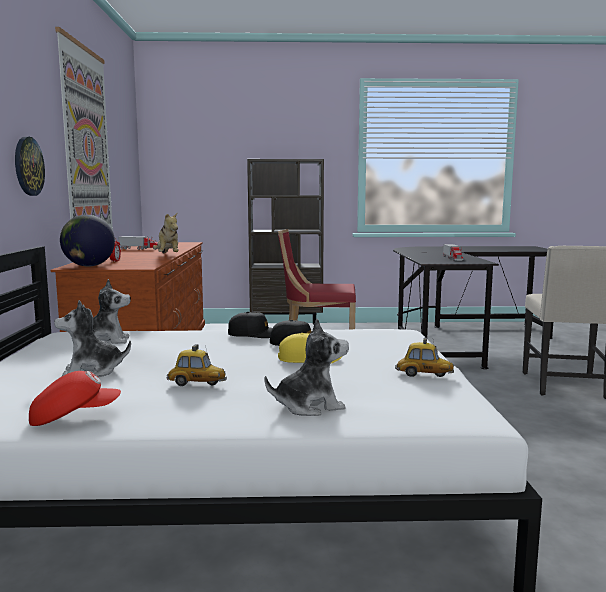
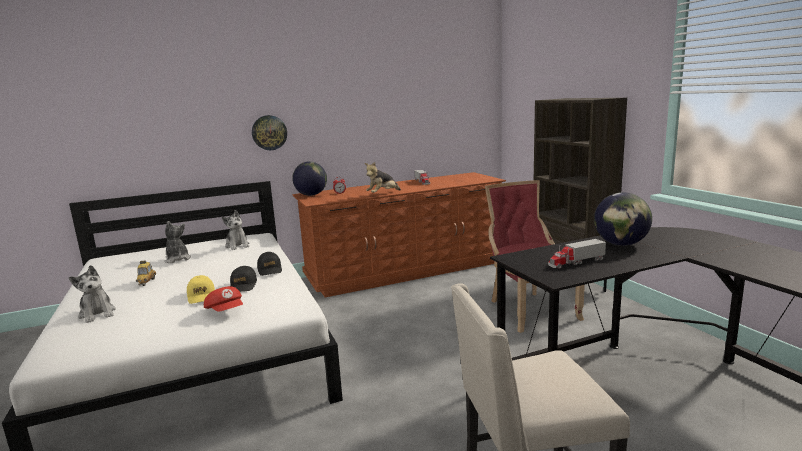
camera: 70 degrees right, 5 degrees up
(74, 417) = (102, 275): red cap -> red cap (226, 311)
(87, 146) = (369, 106): picture -> none
(424, 253) = (620, 244): none -> globe
(424, 375) = (156, 335): toy car -> none

